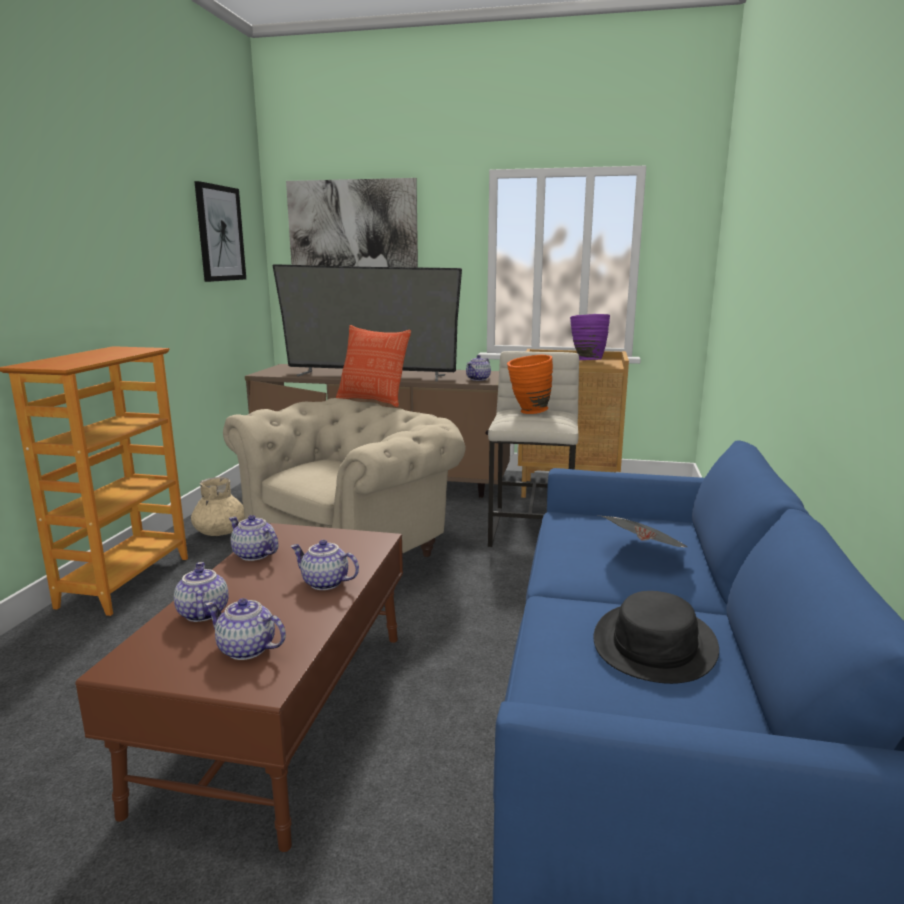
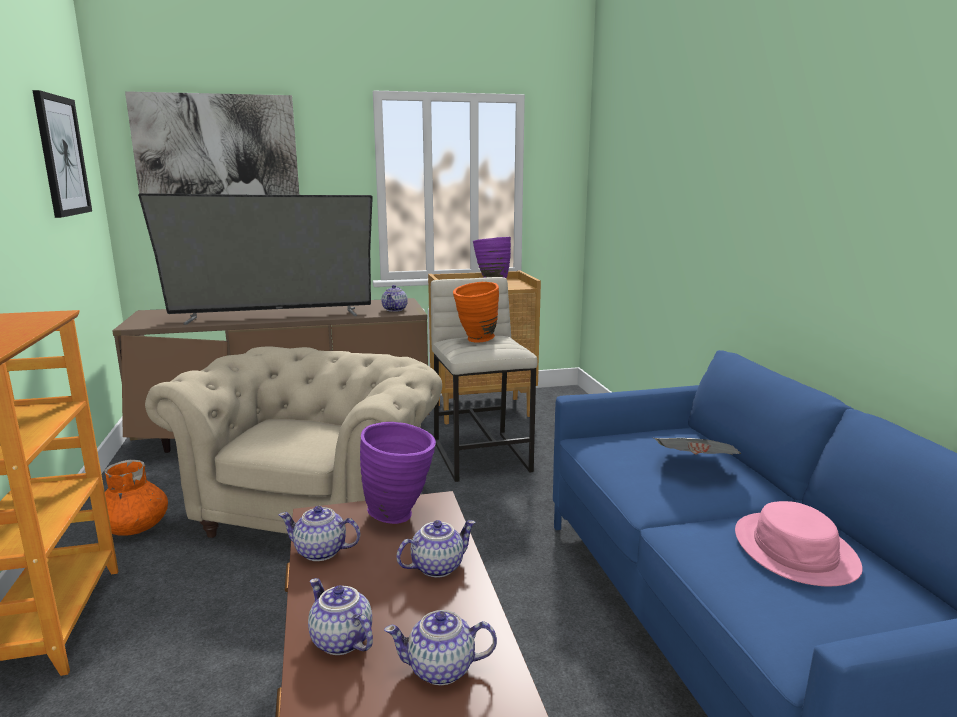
camera: 25 degrees left, 0 degrees up
(220, 531) = (135, 527): beige vase -> orange vase
(324, 583) = (437, 566): teapot -> teapot turned 150 degrees clockwise
(339, 542) = (401, 515): none -> purple vase
(373, 401) = (308, 346): orange pillow -> none
(655, 644) = (795, 550): black hat -> pink hat

